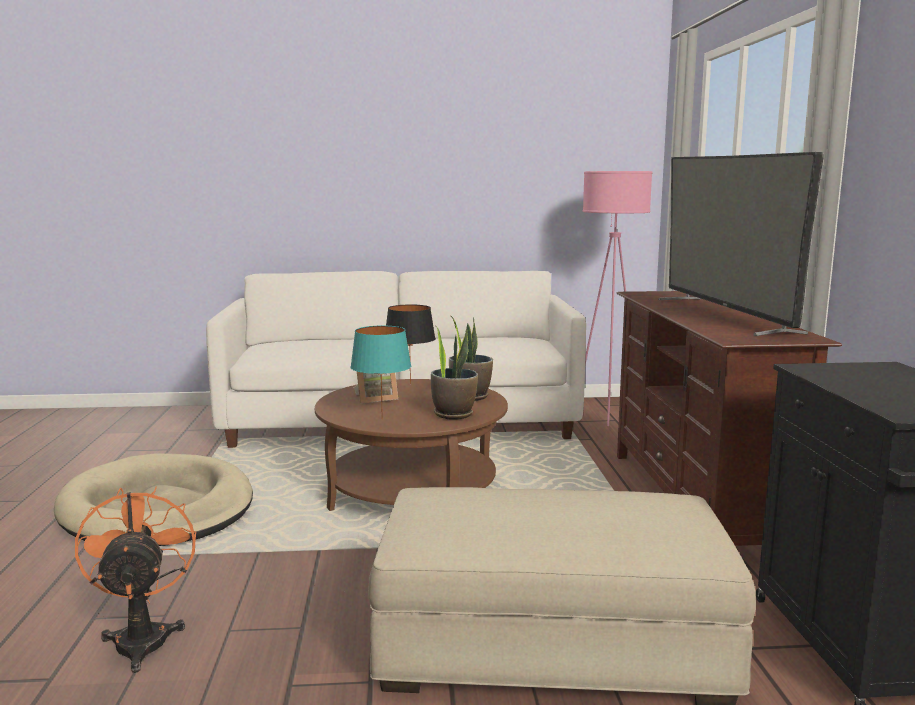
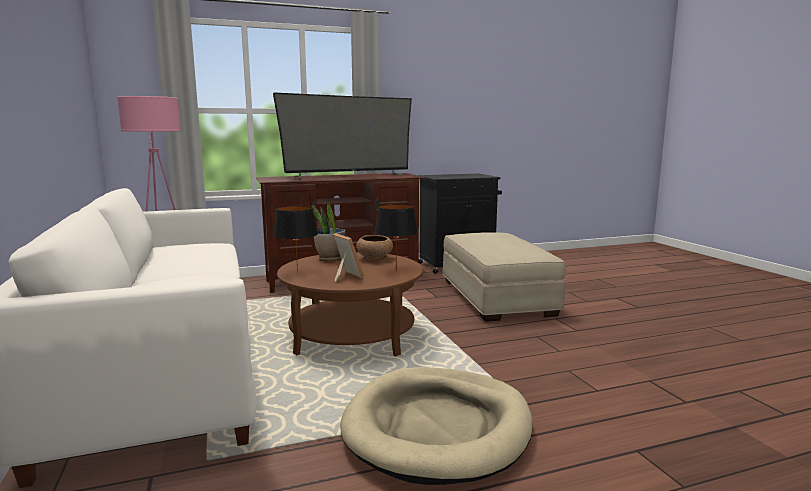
camera: 105 degrees left, 0 degrees up
(143, 637) = (591, 369): orange fan -> none
(381, 419) = (396, 270): turquoise table lamp -> black table lamp
(453, 414) = (375, 258): potted plant -> brown bowl

